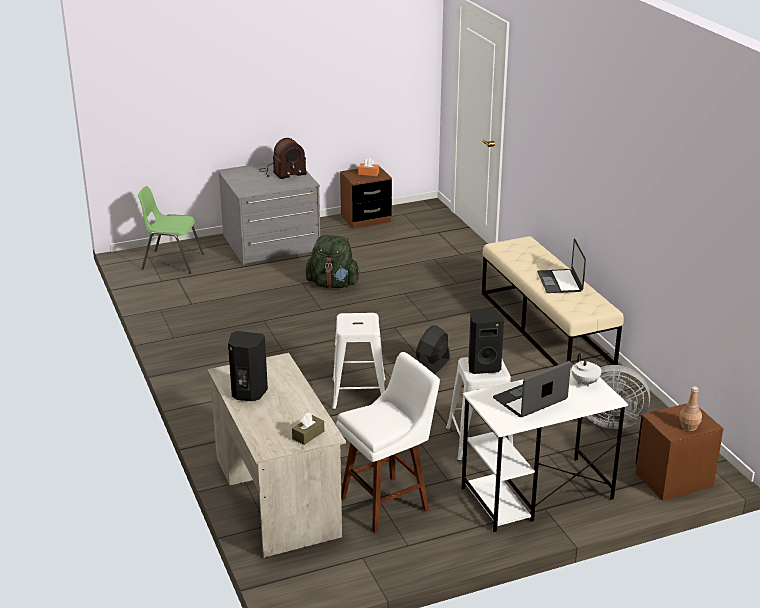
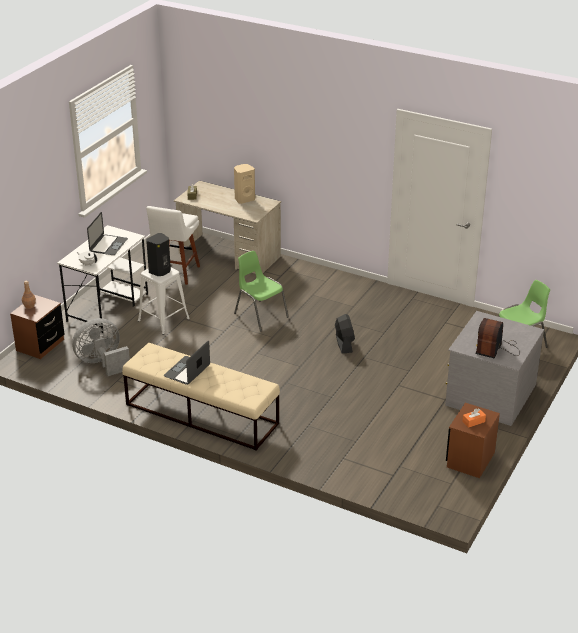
camera: 140 degrees right, 5 degrees up
(248, 394) = (244, 199): black speaker -> beige speaker
(333, 284) = (388, 380): green backpack -> none
(359, 393) = (260, 315): white stool -> green chair
(432, 367) = (240, 350): black fan -> black fan (344, 344)
(560, 281) = (187, 371): laptop -> laptop turned 105 degrees counterclockwise

